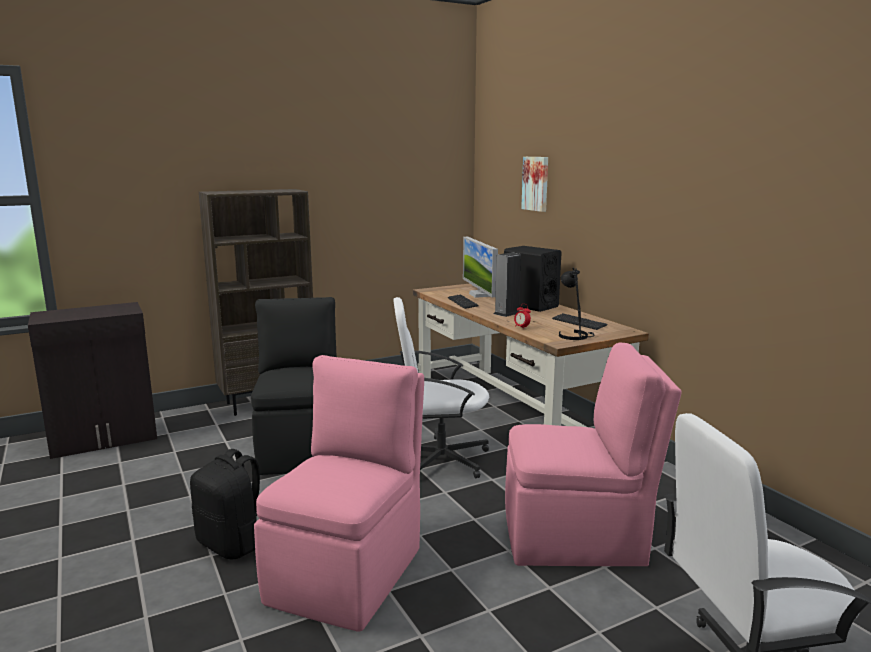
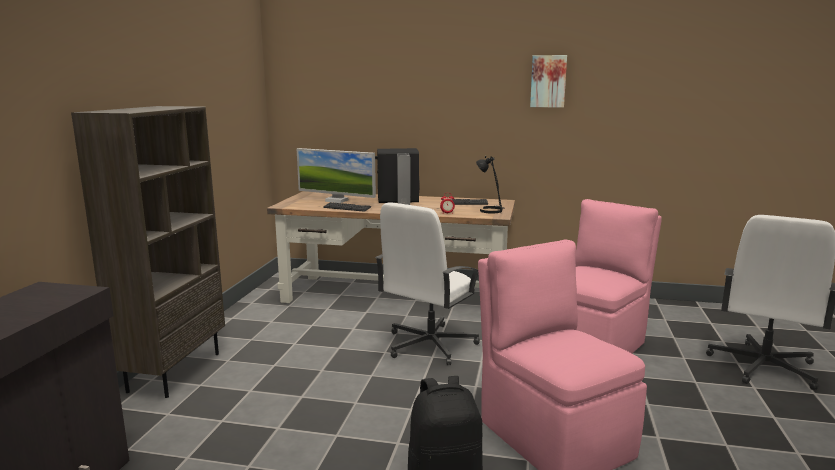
camera: 50 degrees left, 0 degrees up
(301, 449) = (313, 389): black chair -> none
(536, 183) = (367, 93): picture -> picture (548, 81)

